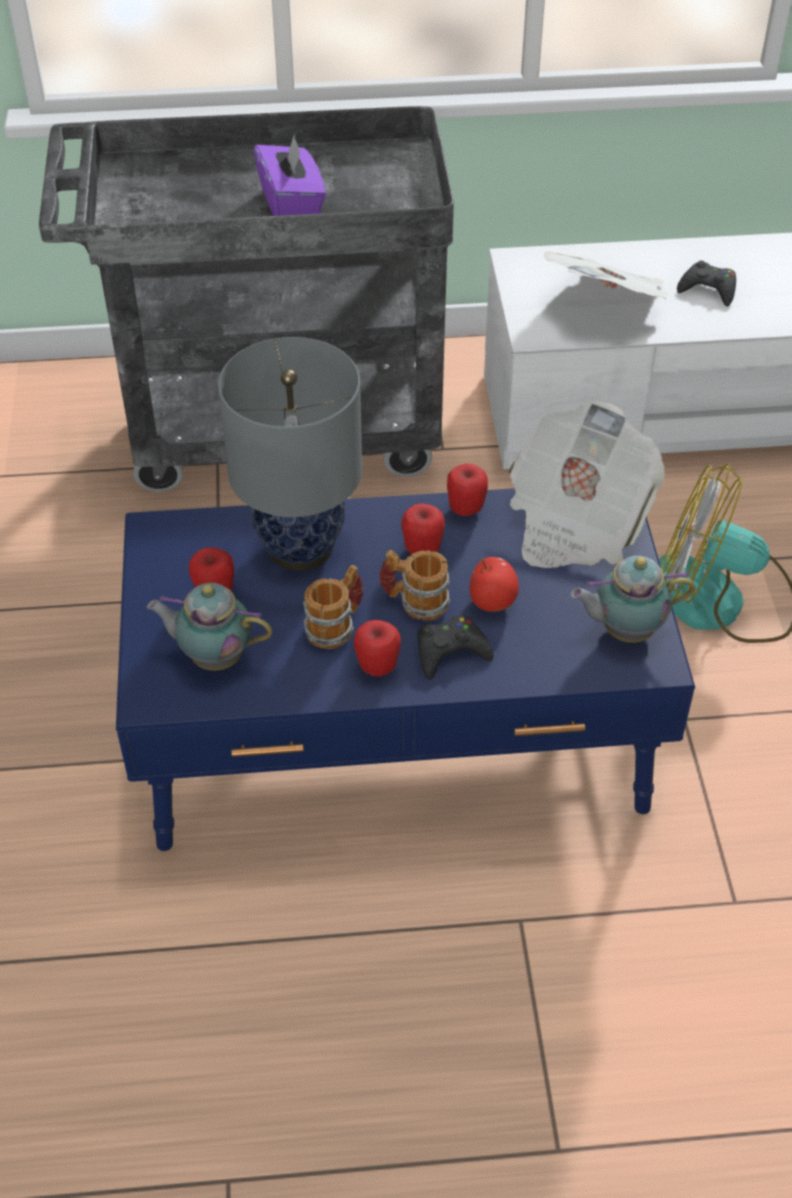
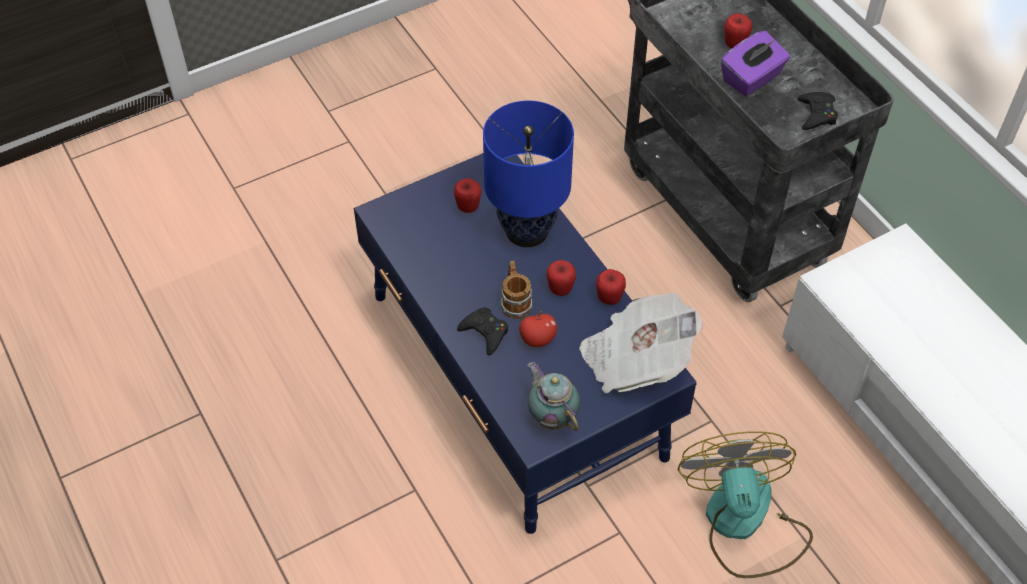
camera: 65 degrees right, 5 degrees up
(213, 657) = (421, 226): teapot -> none
(299, 547) = (526, 230): grey table lamp -> blue table lamp
(336, 625) = (475, 271): mug -> none
(377, 667) = (454, 302): apple -> apple (735, 44)
(608, 303) = (896, 313): newspaper -> none
(708, 289) = (964, 371): black game controller -> black game controller (816, 114)

